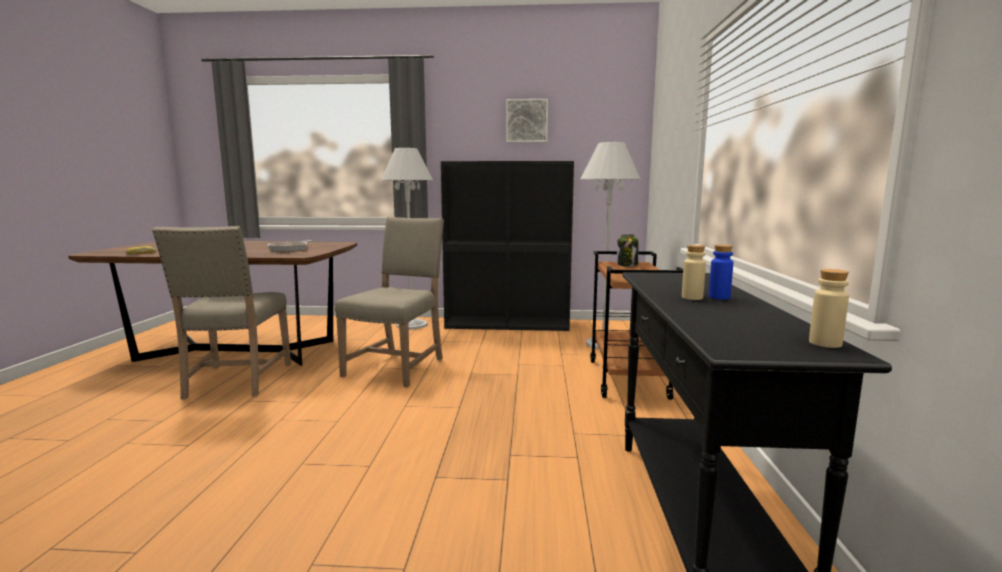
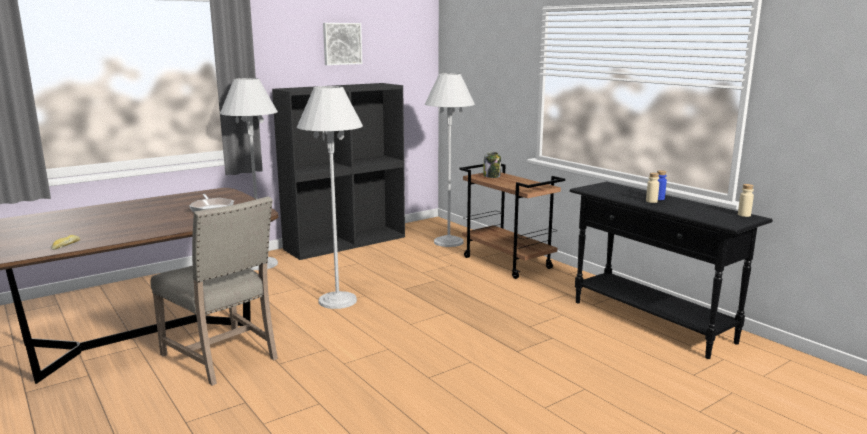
camera: 40 degrees left, 5 degrees up
(398, 366) = (337, 301): beige chair -> white floor lamp

